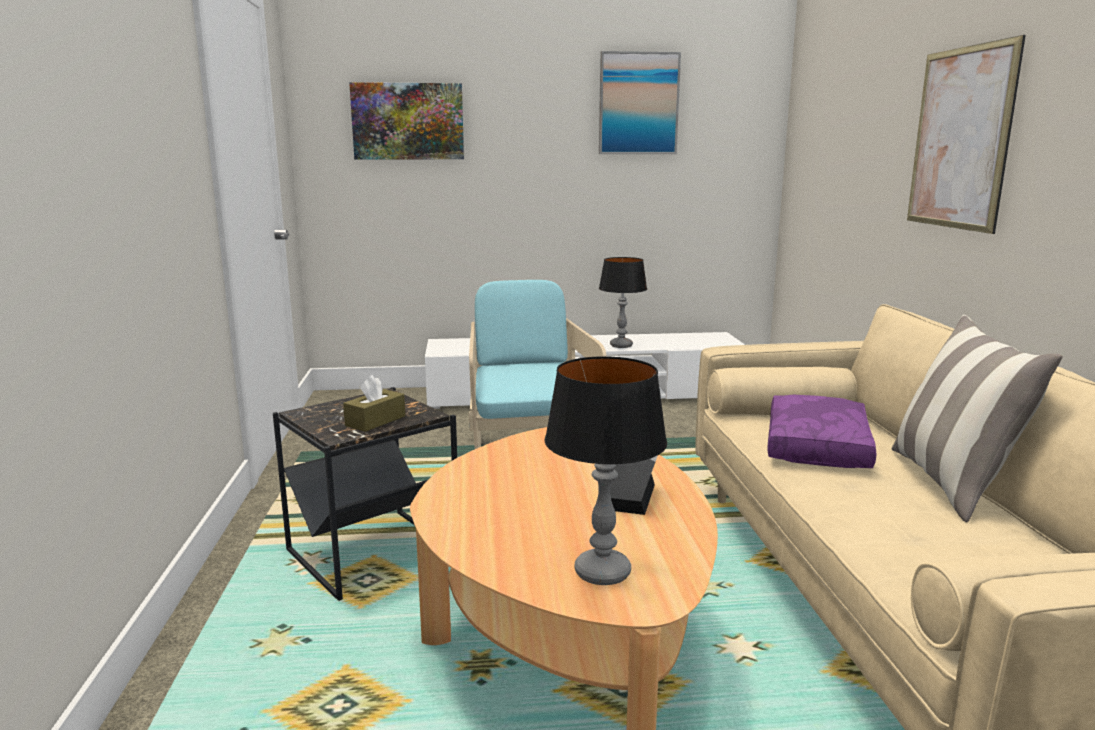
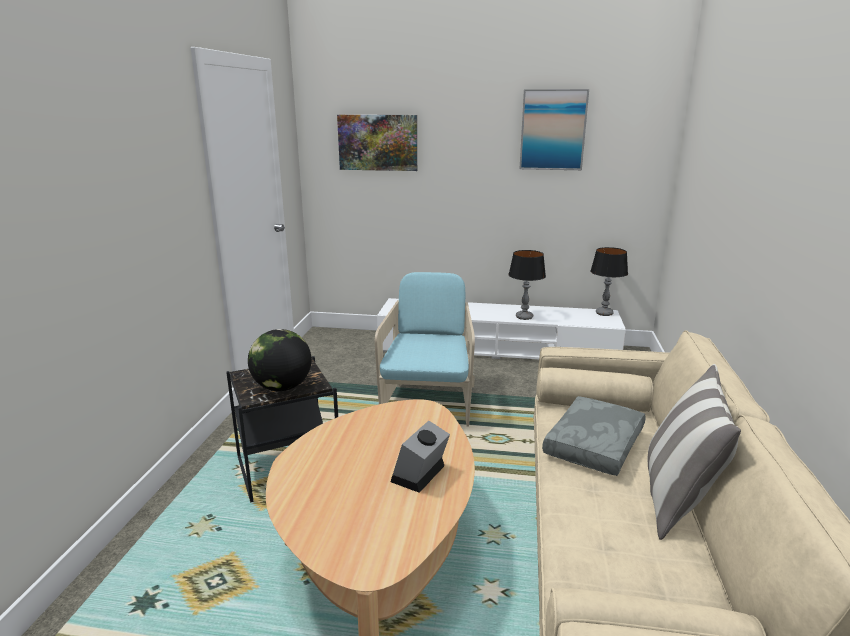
camera: 15 degrees right, 5 degrees up
(375, 421) = (282, 387): brown tissue box -> globe
(602, 572) = (357, 539): table lamp -> table lamp (604, 313)
(819, 447) = (595, 446): purple pillow -> grey pillow
(960, 138) = (766, 200): picture -> none

